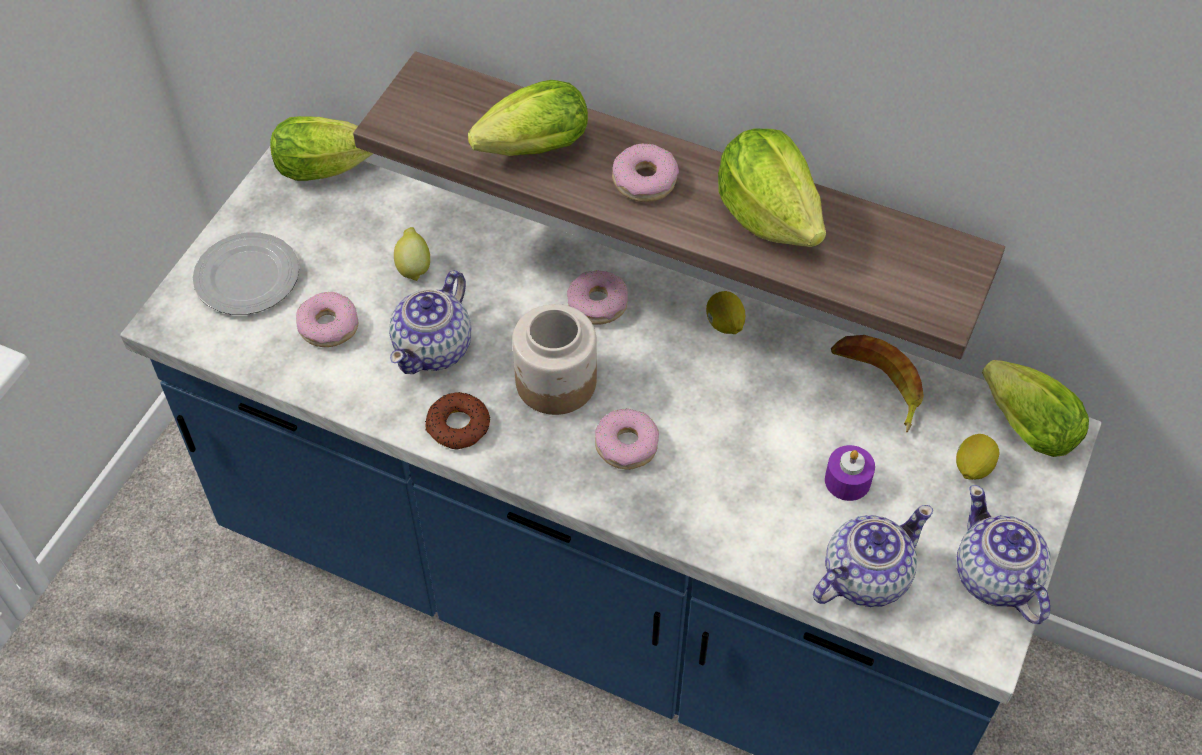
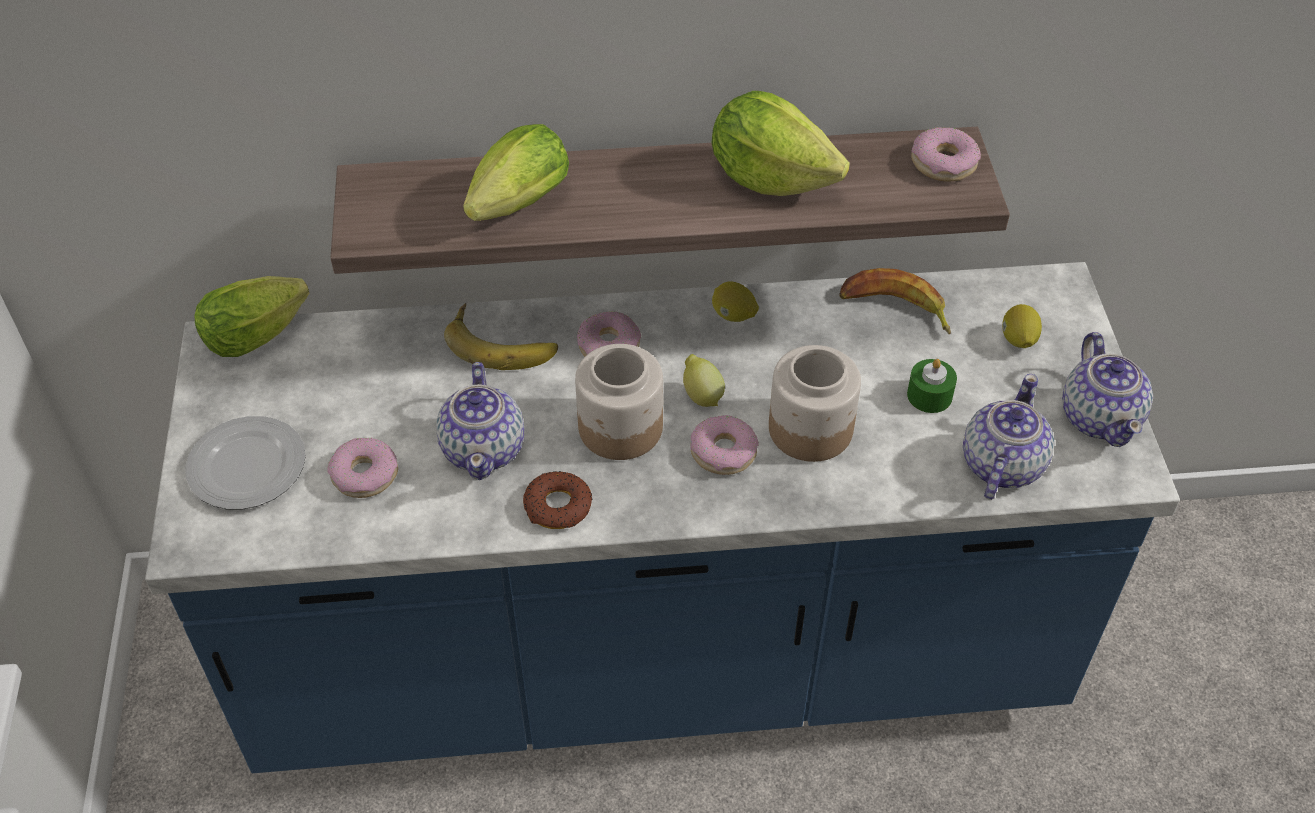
camera: 30 degrees left, 5 degrees down
(414, 267) = (411, 387): lemon -> lemon (701, 395)
(512, 260) = (502, 342): none -> banana
(644, 180) = (641, 191): donut -> donut (943, 163)
(715, 460) = (809, 429): none -> jar
(847, 480) = (929, 395): purple candle -> green candle
(995, 578) = (1100, 417): teapot -> teapot turned 135 degrees counterclockwise
(1022, 424) = (1029, 289): lettuce -> none

